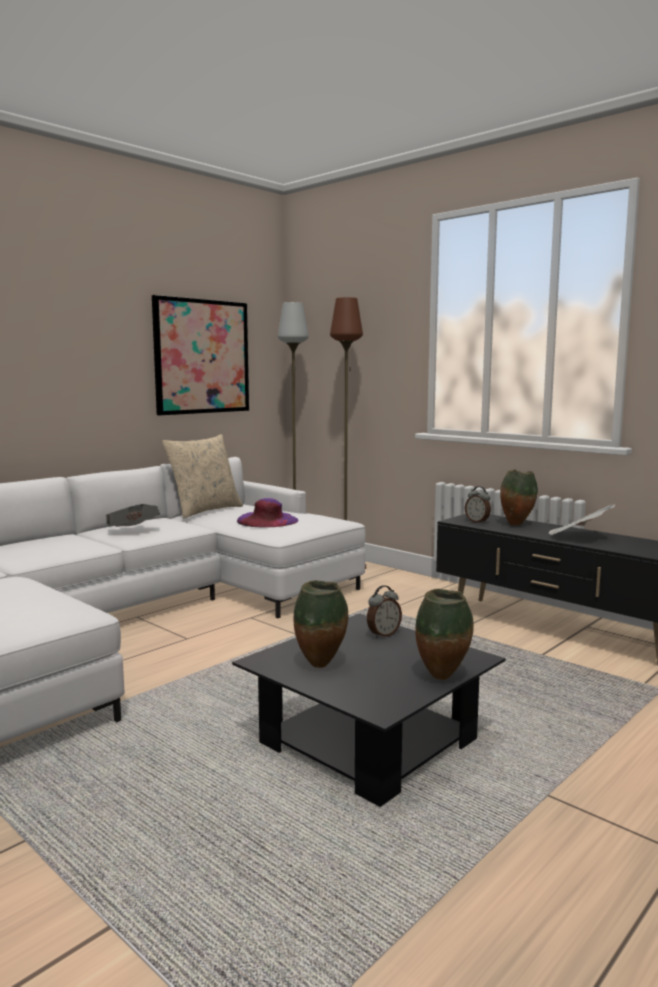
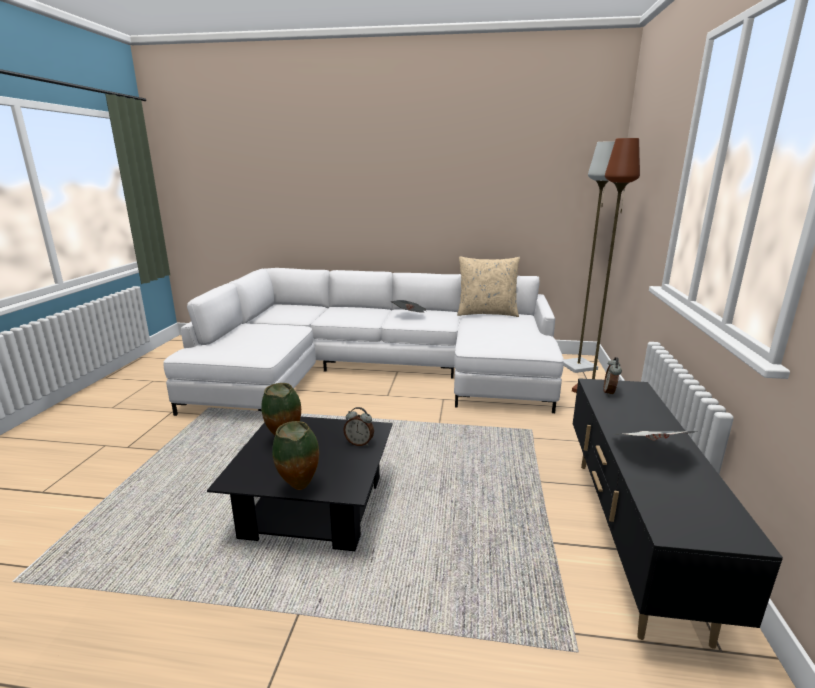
camera: 55 degrees right, 10 degrees up
(202, 356) = (521, 191): picture -> none
(267, 520) = (496, 333): purple hat -> none
(516, 524) = (637, 411): vase -> none

